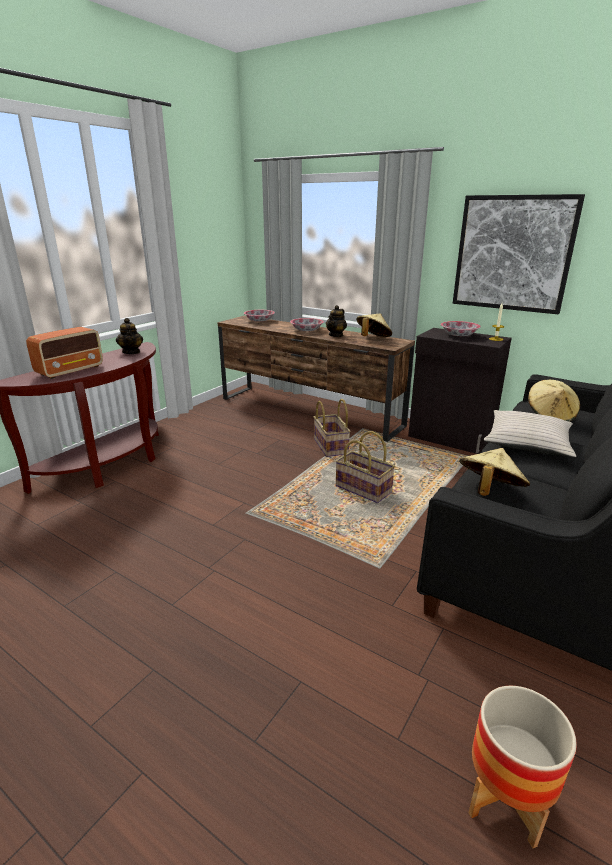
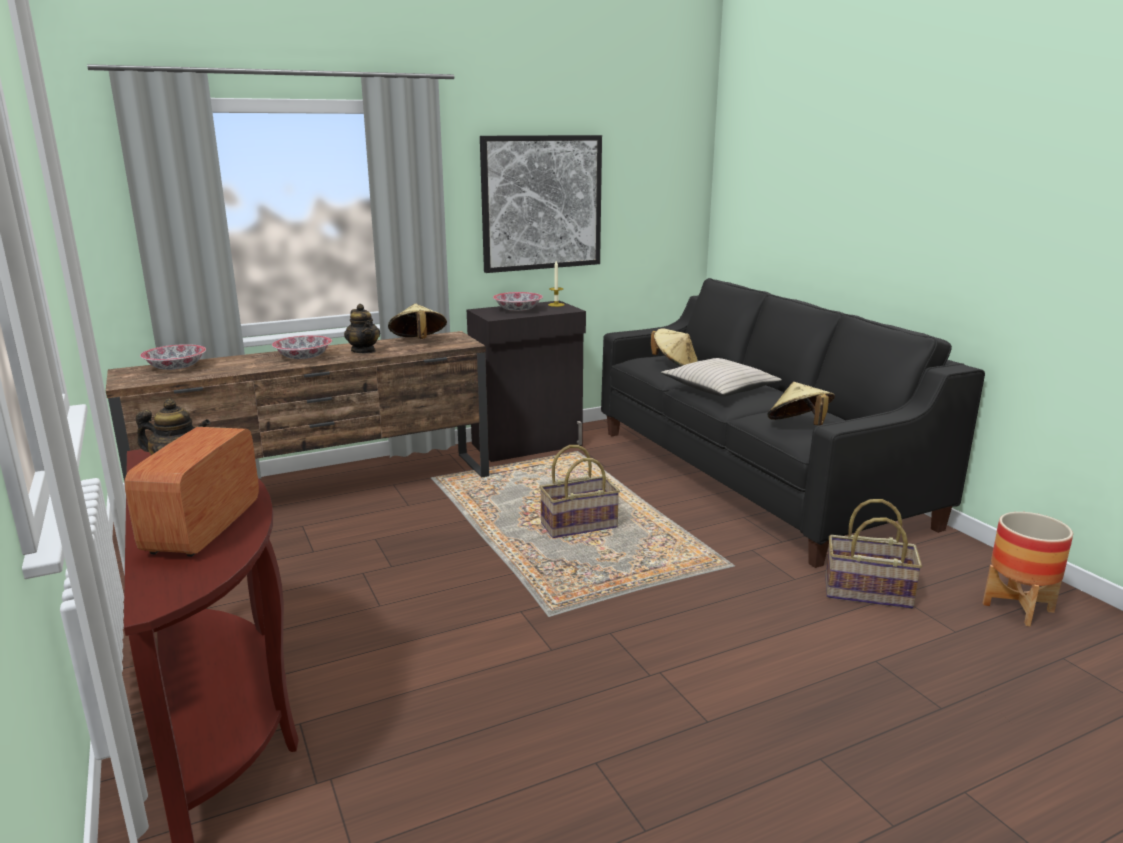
camera: 60 degrees left, 5 degrees down
(71, 370) = (203, 529): radio -> radio turned 150 degrees counterclockwise
(330, 446) = (449, 512): basket -> basket (867, 593)

